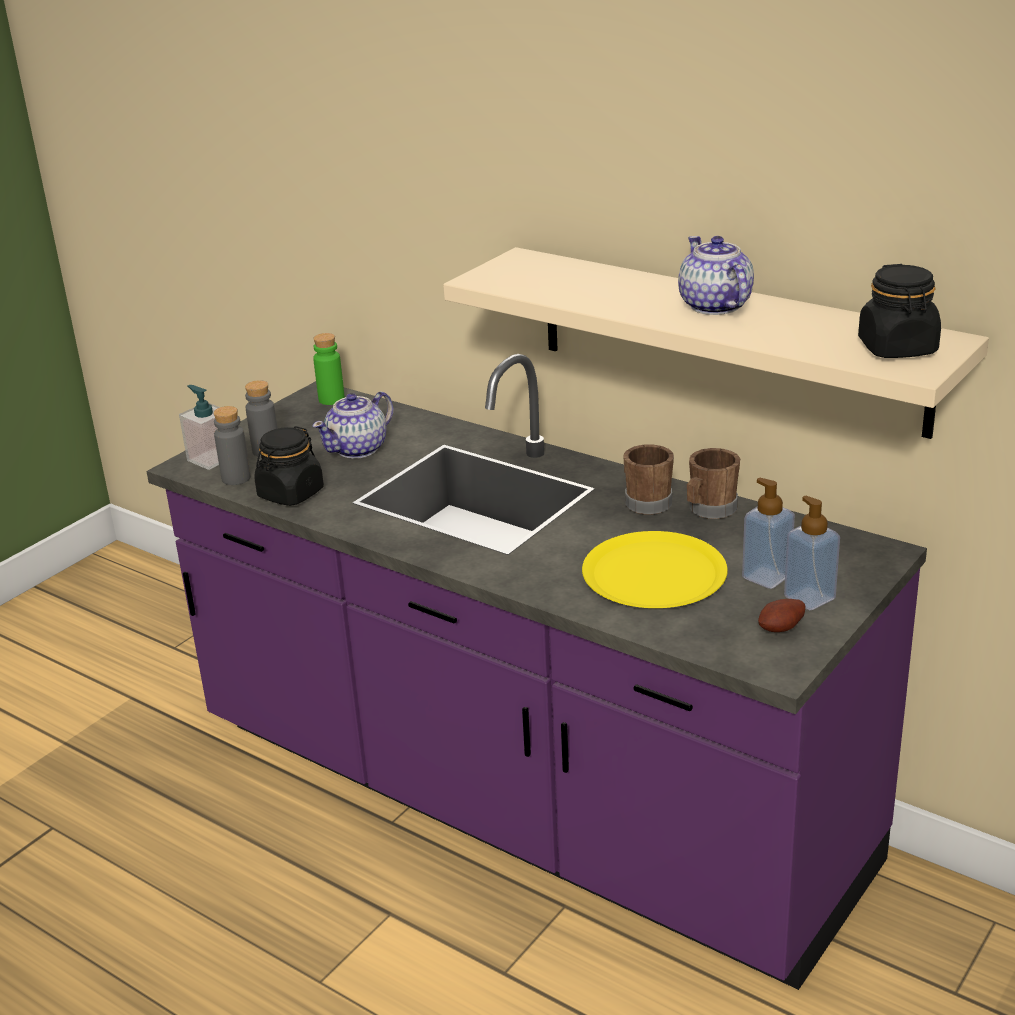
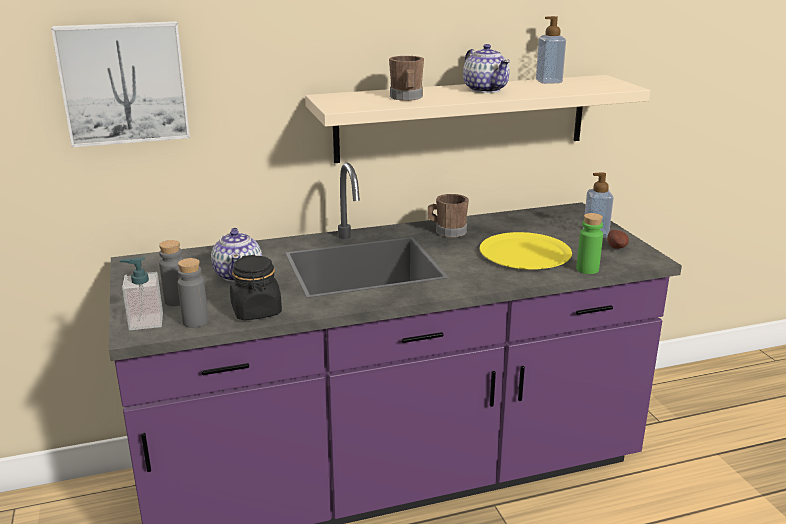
camera: 55 degrees left, 5 degrees down
(331, 399) = (151, 261): green bottle -> green bottle (587, 269)
(335, 185) = (124, 83): none -> picture
(709, 510) = (480, 223): brown mug -> brown mug (406, 98)
(714, 306) = (485, 89): teapot -> teapot turned 135 degrees counterclockwise
(766, 577) = (564, 234): soap dispenser -> soap dispenser (548, 81)
(897, 348) = (596, 83): black jar -> none

